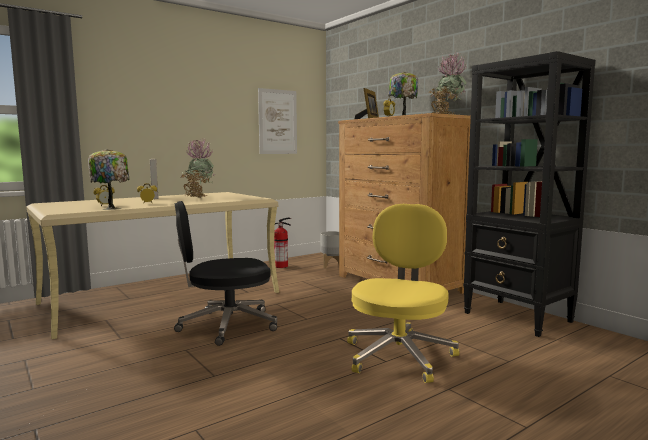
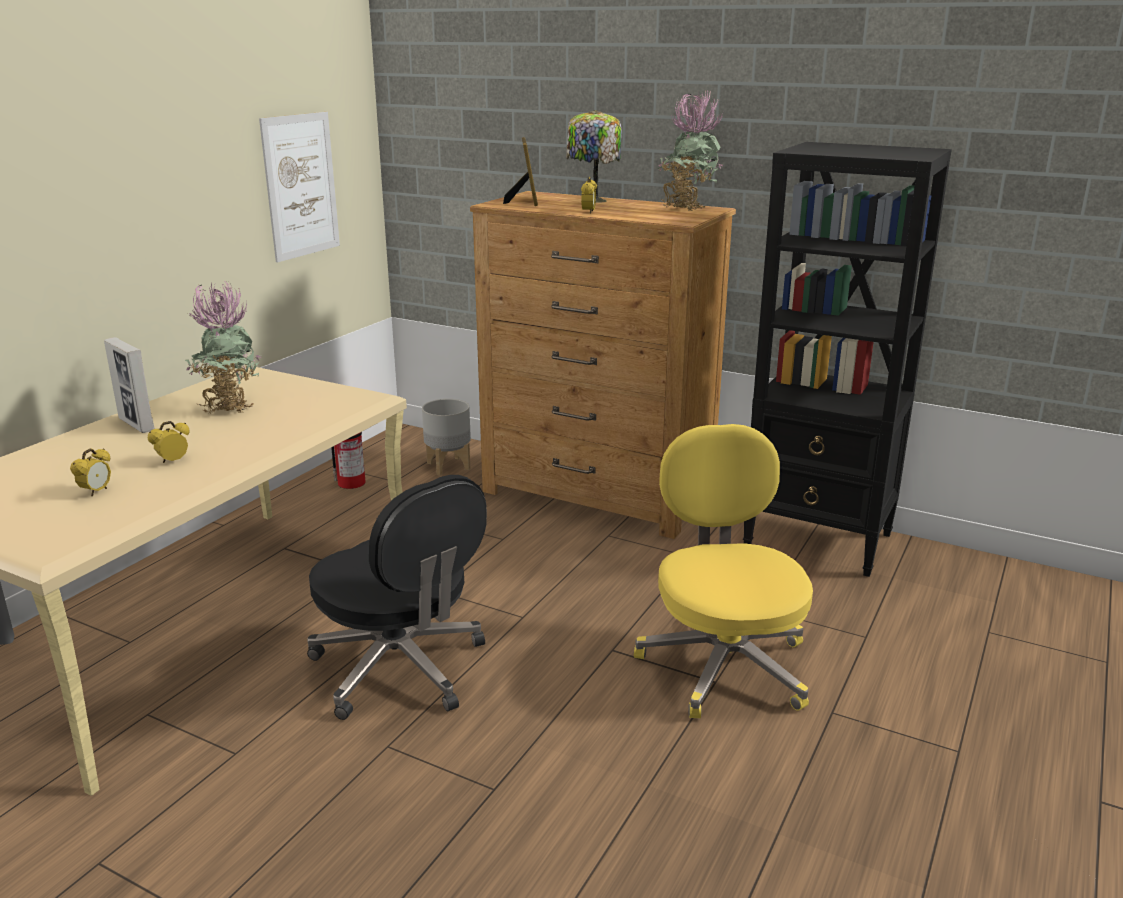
camera: 25 degrees left, 15 degrees up
(112, 208) = (138, 504): table lamp -> none
(226, 325) = (401, 669): black office chair -> black office chair turned 90 degrees counterclockwise

